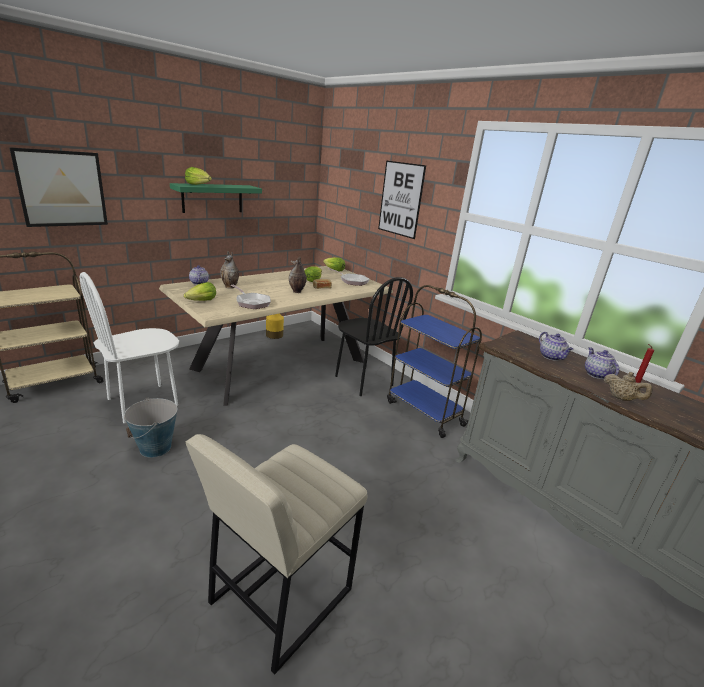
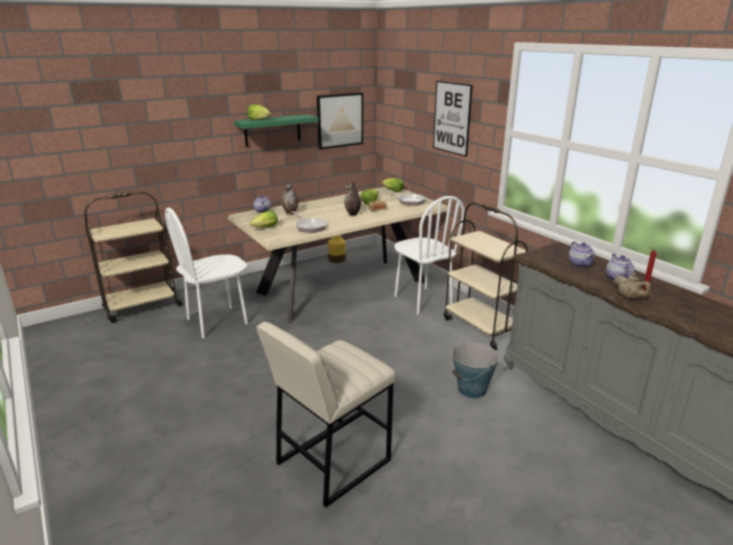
camera: 10 degrees right, 0 degrees up
(62, 188) = (146, 136): picture -> picture (340, 120)
(155, 448) = (230, 357): bucket -> bucket (472, 390)
(363, 381) = (422, 300): black chair -> white chair
(424, 412) = (480, 328): blue cart -> beige cart

